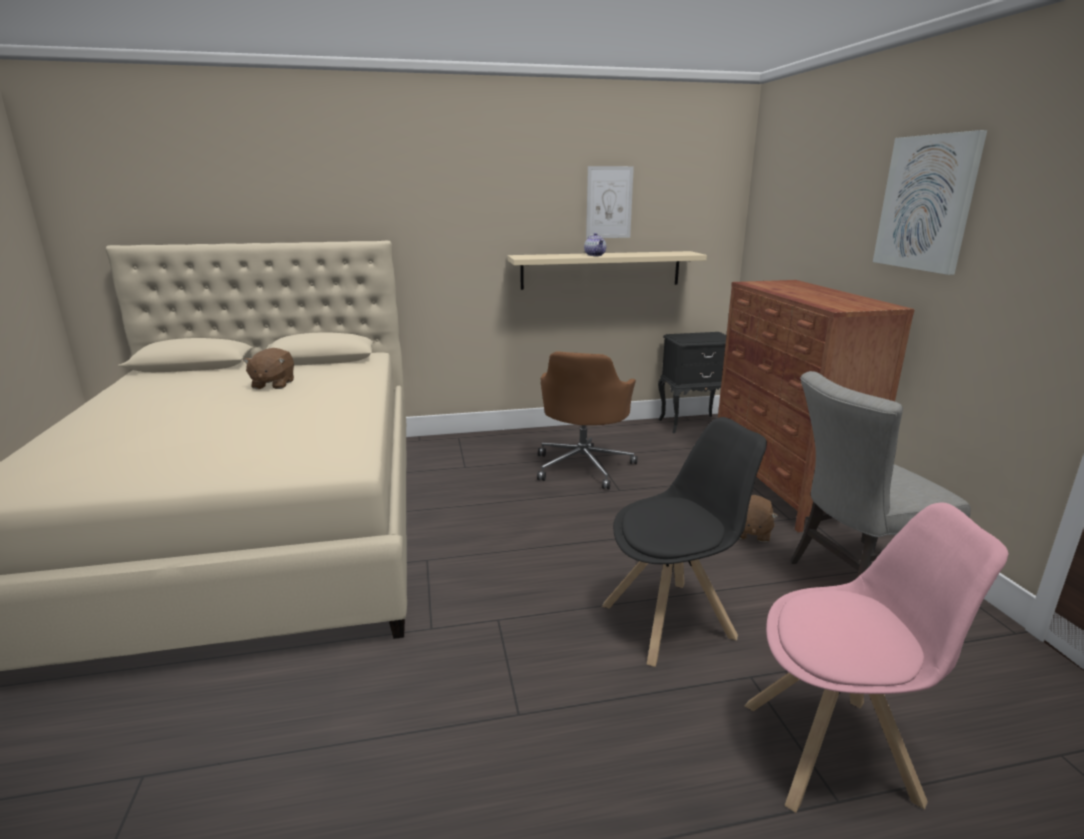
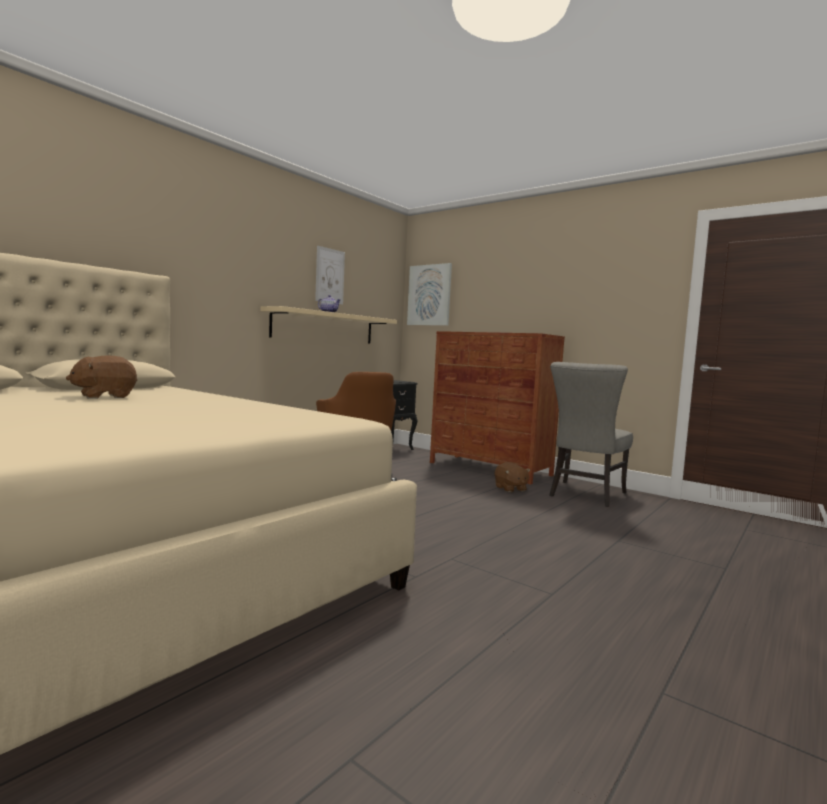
camera: 40 degrees left, 15 degrees down
(273, 384) = (104, 396): brown plush toy -> brown plush toy turned 90 degrees clockwise
(673, 619) = (544, 530): black chair -> none
(836, 750) = (693, 553): pink chair -> none
(926, 203) = (558, 279): picture -> picture (429, 295)

